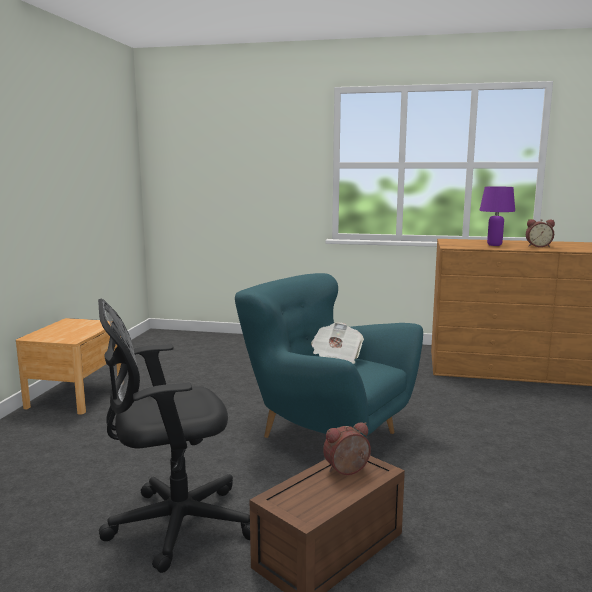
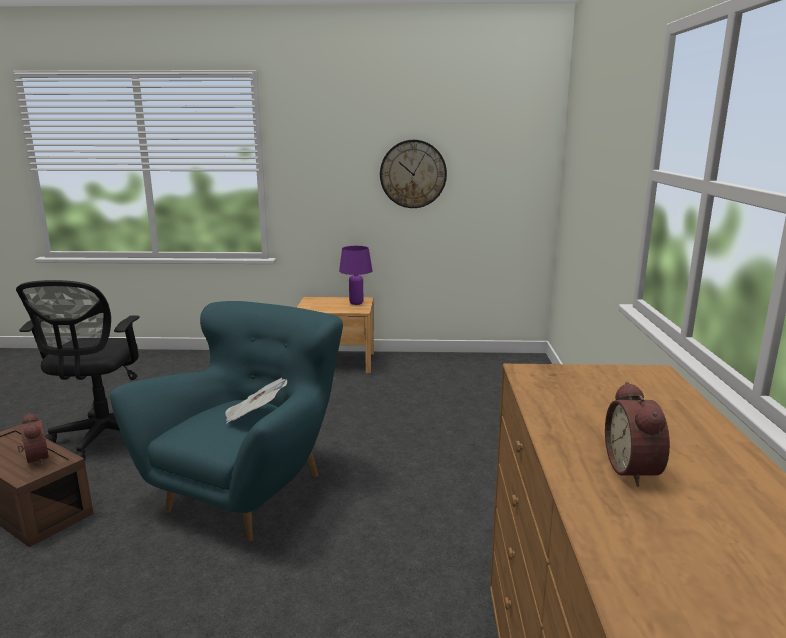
camera: 80 degrees right, 5 degrees up
(75, 183) = (413, 174): none -> wall clock
(173, 525) = (103, 438): black office chair -> black office chair turned 150 degrees counterclockwise
(494, 245) = (602, 414): purple table lamp -> purple table lamp (356, 303)

